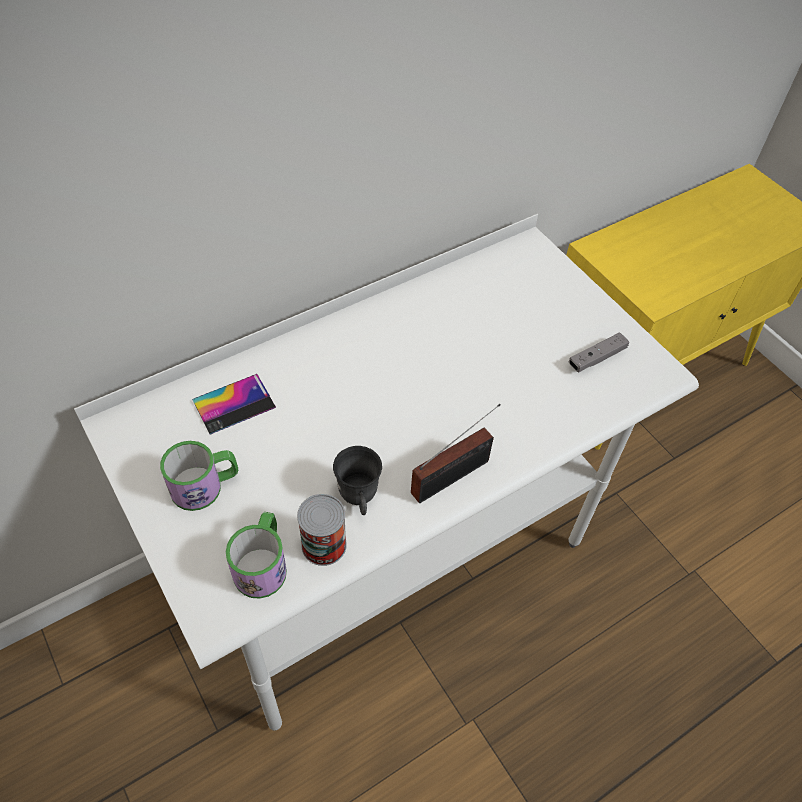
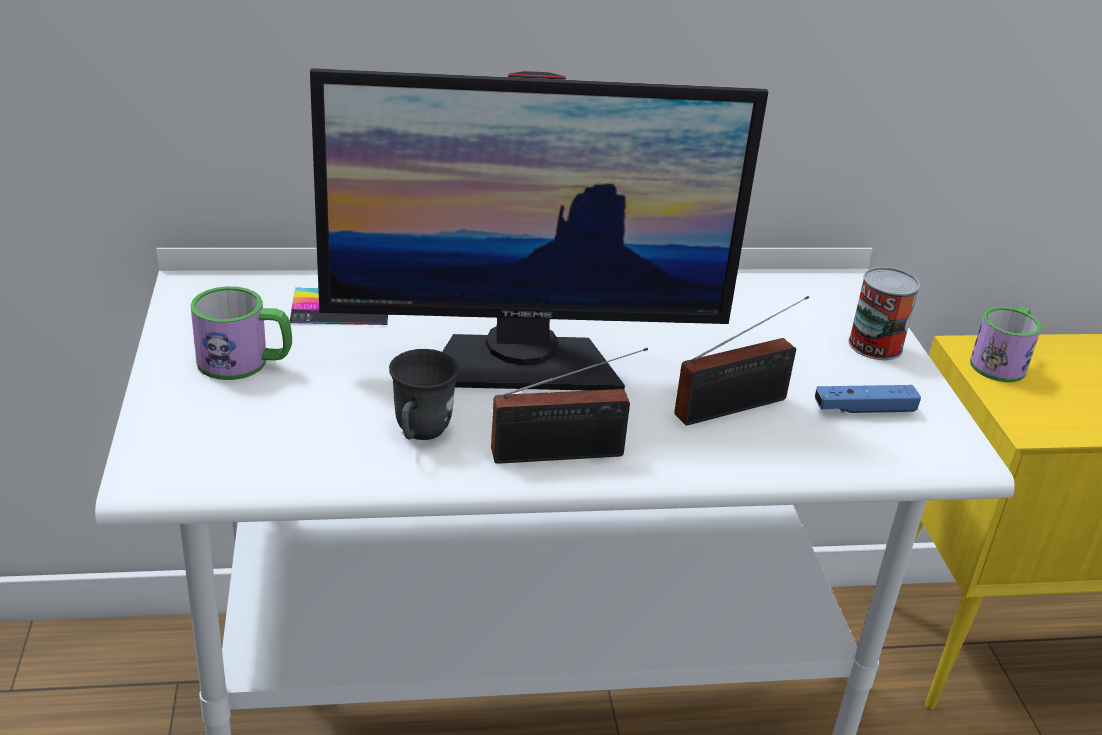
camera: 25 degrees right, 20 degrees down
(263, 563) = (250, 449): mug -> mug (1001, 362)
(324, 545) = (338, 458): can -> can (875, 345)
(381, 403) = (522, 360): none -> monitor
(528, 387) = (737, 406): none -> radio
(596, 358) = (864, 409): grey game controller -> blue game controller

